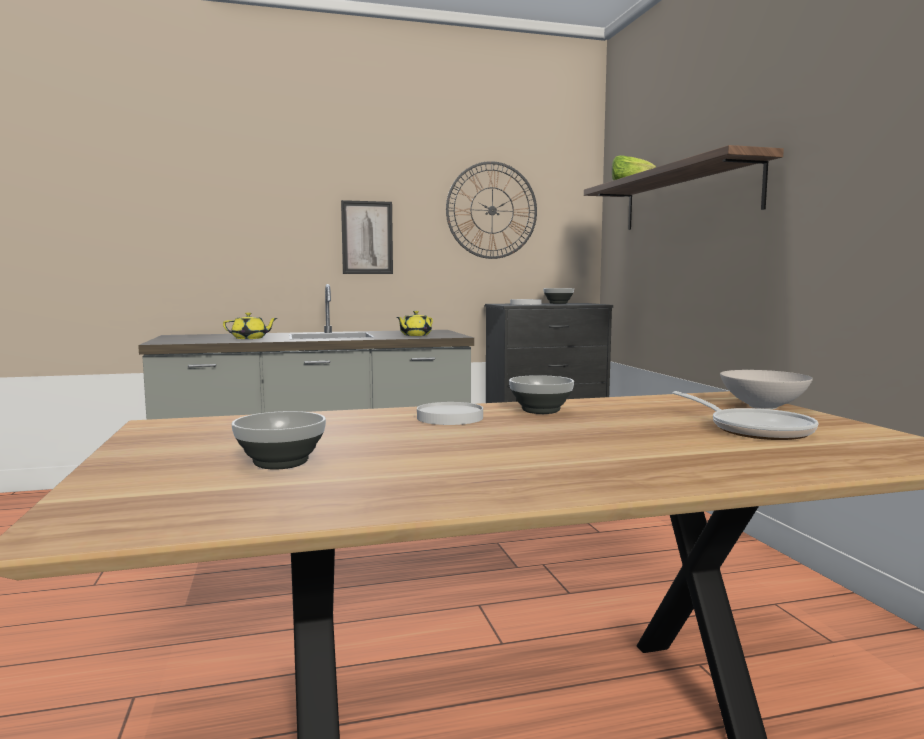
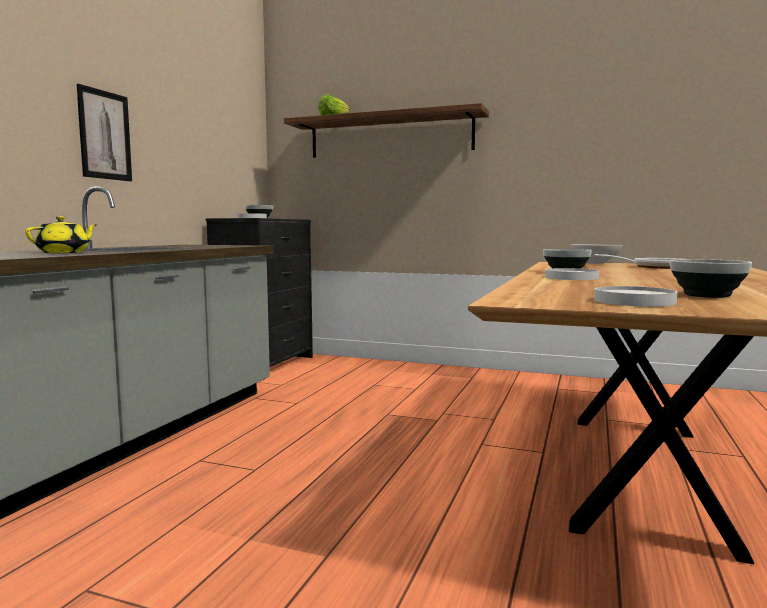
camera: 55 degrees left, 0 degrees up
(188, 447) = (634, 301): none -> white plate
(415, 335) = (212, 246): yellow teapot -> none
(492, 210) = (203, 125): wall clock -> none

